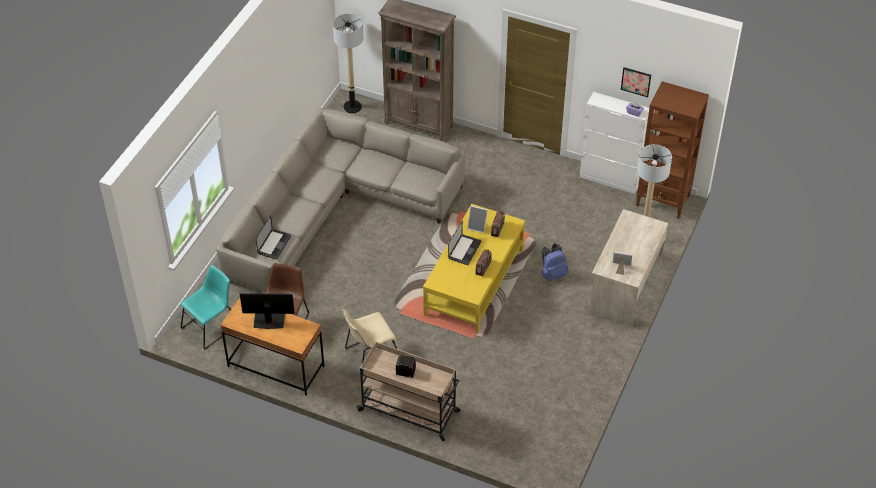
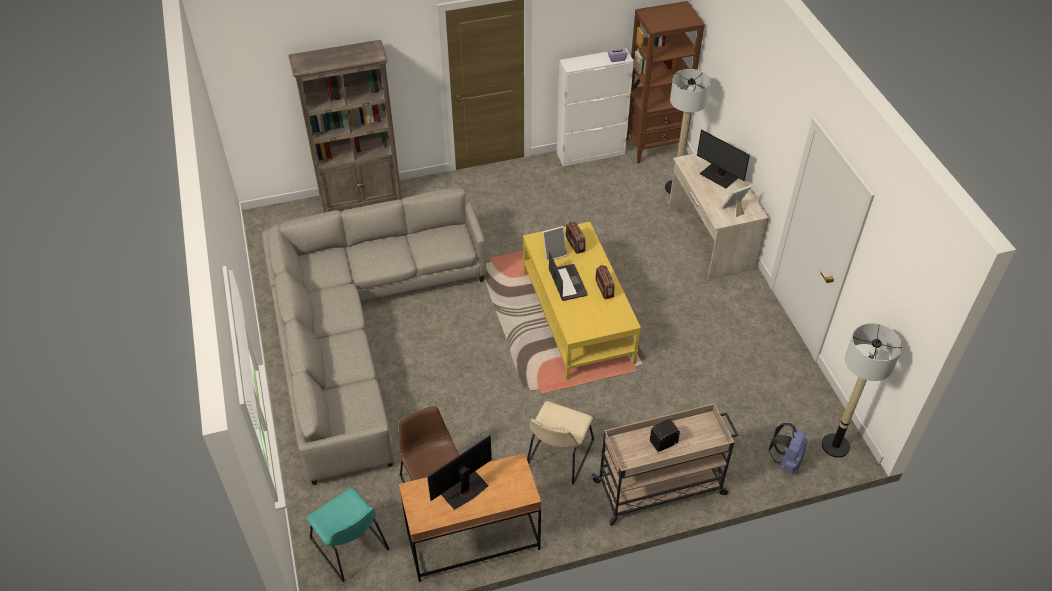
camera: 40 degrees left, 0 degrees up
(211, 326) = (351, 547): turquoise chair -> turquoise chair turned 135 degrees clockwise
(274, 245) = (358, 403): laptop -> none
(352, 107) = (274, 221): floor lamp -> floor lamp (835, 446)
(552, 274) = (637, 264): blue backpack -> blue backpack (786, 461)
(636, 81) = (604, 24): picture -> none
(639, 240) = (719, 176): none -> monitor

